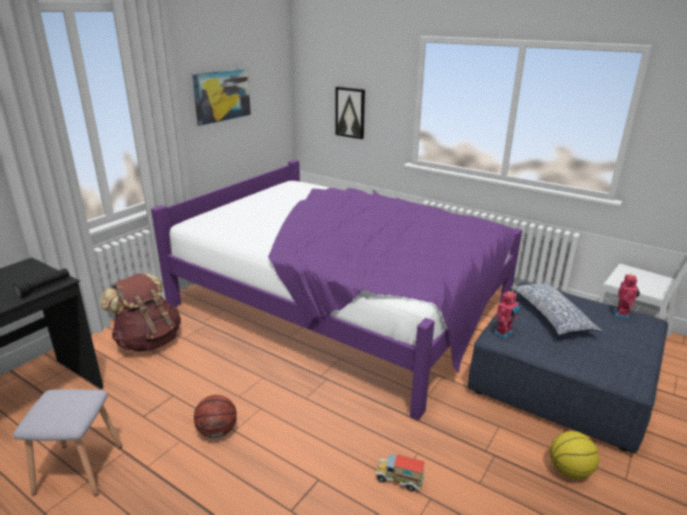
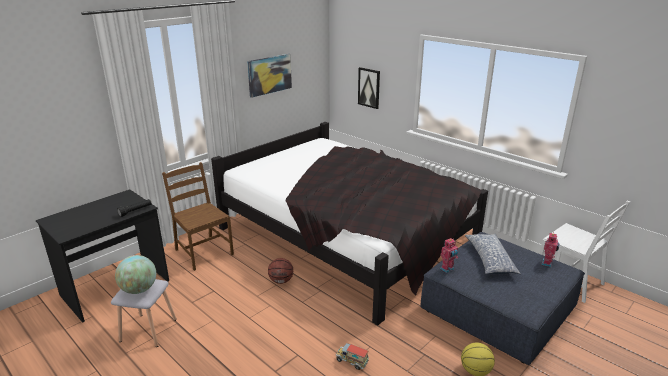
camera: 10 degrees right, 0 degrees up
(60, 409) = (139, 289): none -> globe
(148, 341) = (203, 252): brown backpack -> brown chair
(217, 431) = (238, 317): basketball -> basketball (281, 281)
(343, 304) = (347, 237): purple bed -> black bed

